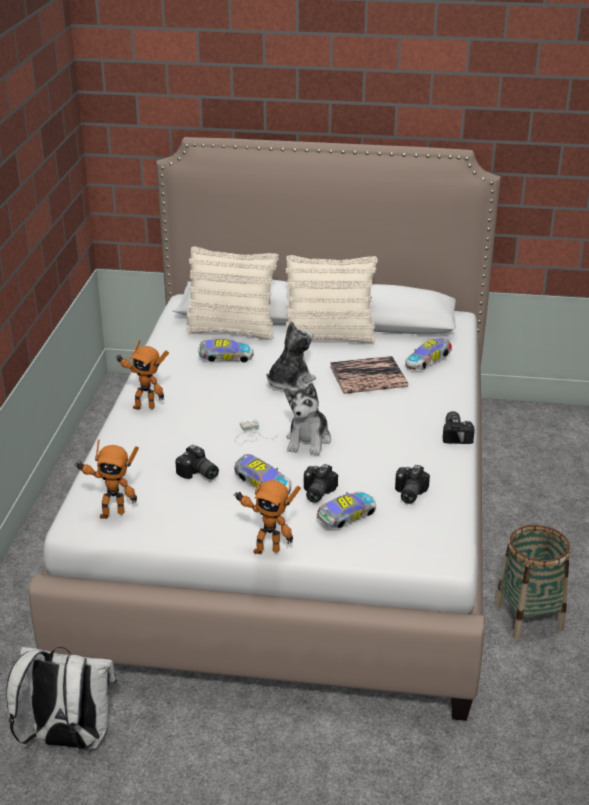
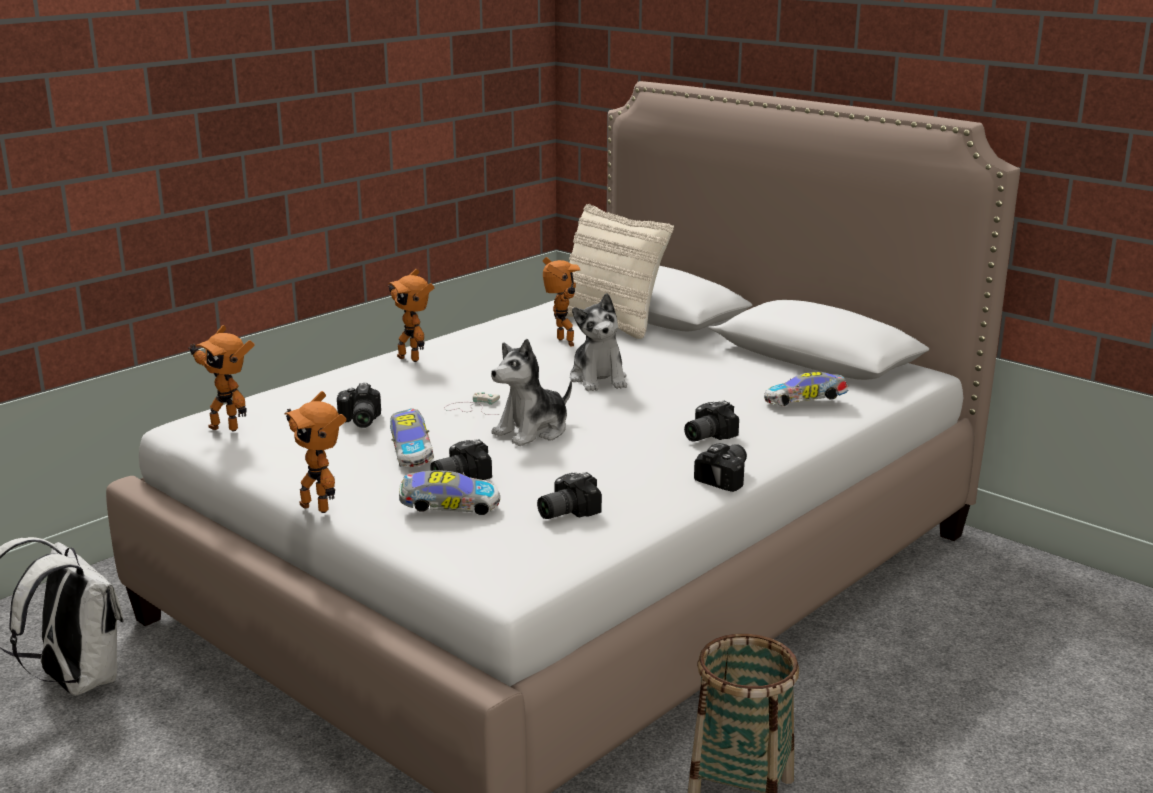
camera: 35 degrees right, 10 degrees down
(225, 359) = (562, 343): toy car -> toy robot
(289, 383) = (599, 379): plush toy -> plush toy turned 90 degrees clockwise
(330, 337) = (717, 354): beige pillow -> none
(368, 376) = (704, 397): book -> none
(407, 407) = (705, 436): none -> camera

